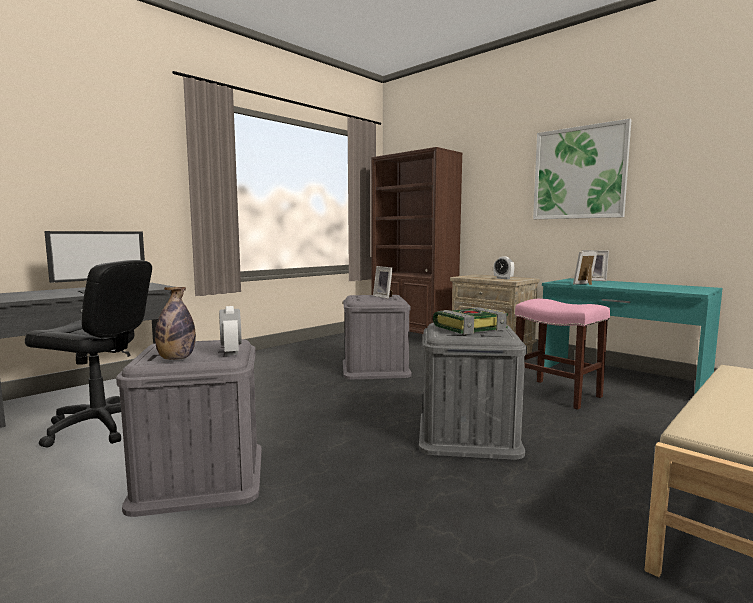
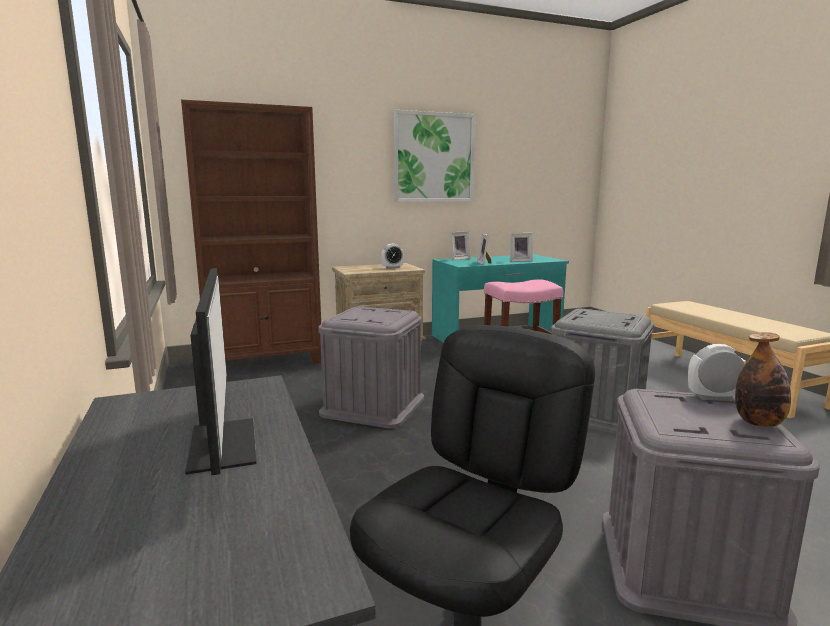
camera: 65 degrees left, 5 degrees up
(384, 297) = (374, 311): picture frame -> picture frame (519, 260)
(470, 328) = (599, 317): book -> none

